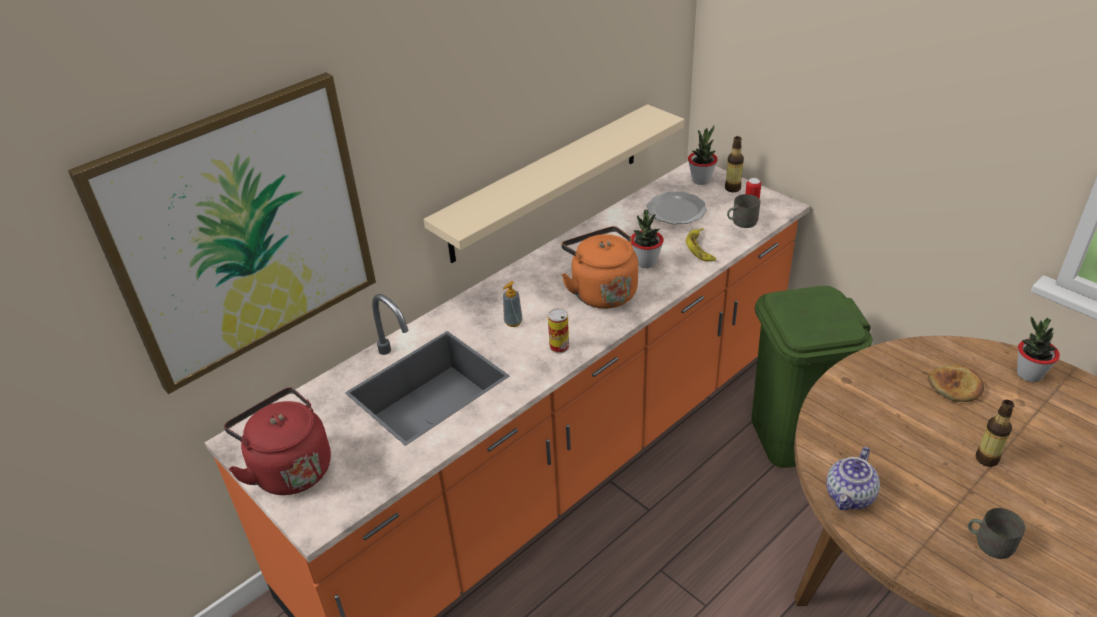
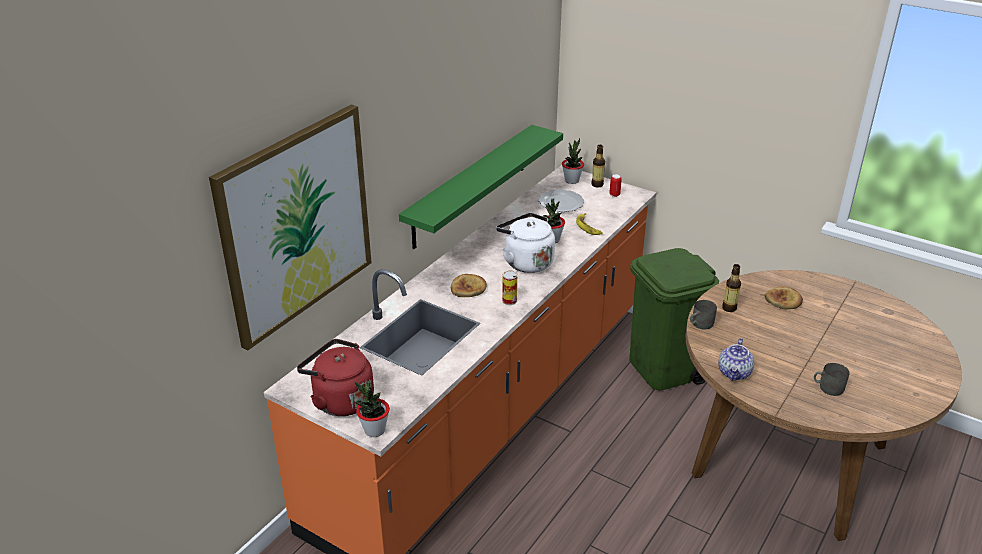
camera: 15 degrees left, 5 degrees down
(513, 322) = (468, 288): soap dispenser -> bread
(546, 182) = (471, 186): beige shelf -> green shelf
(601, 291) = (526, 262): orange kettle -> white kettle
(741, 222) = (611, 207): grey mug -> grey mug (700, 324)
(986, 459) = (814, 341): bottle -> bottle (729, 308)
(1029, 374) = (828, 288): potted plant -> potted plant (374, 430)

